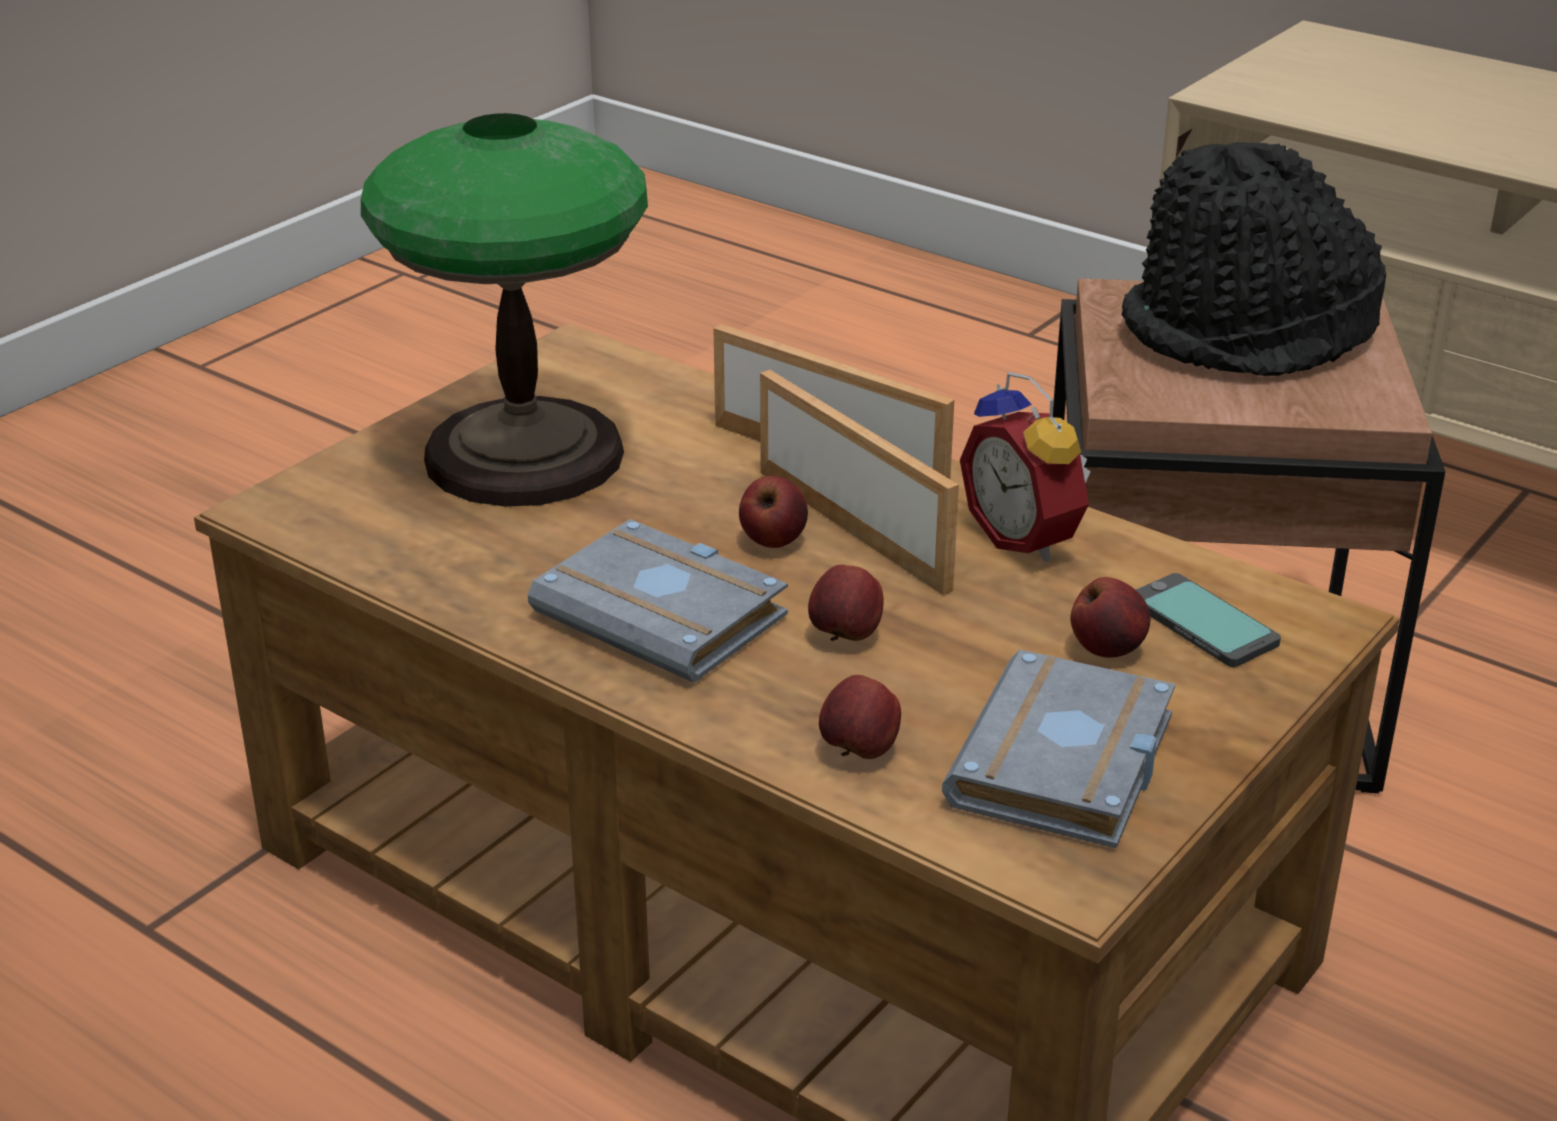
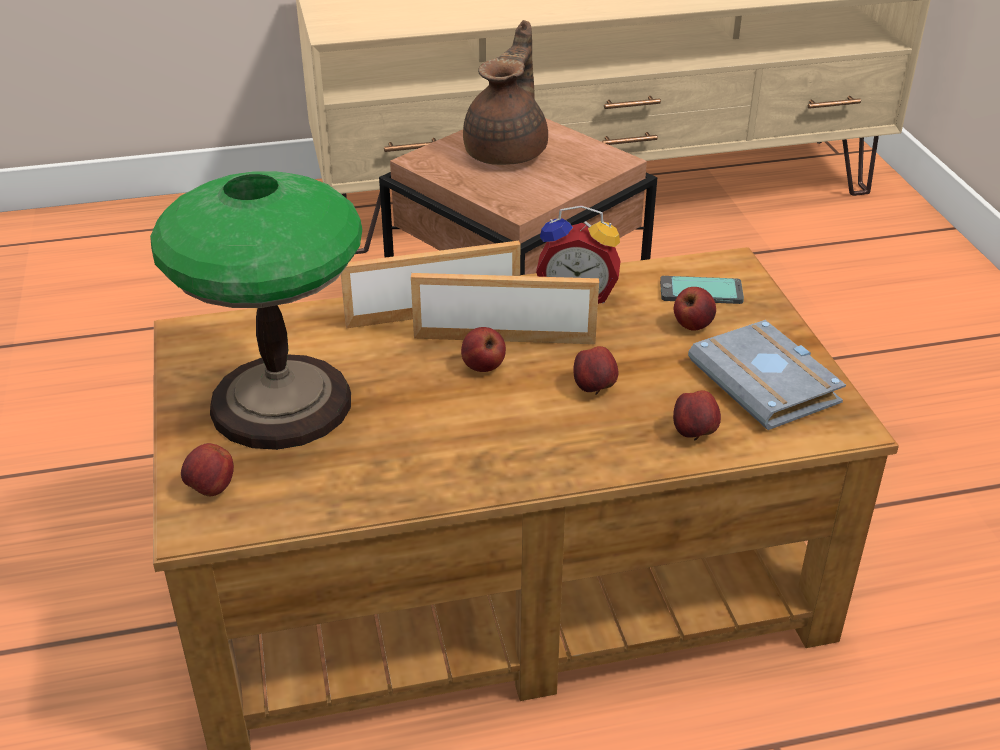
camera: 50 degrees left, 5 degrees up
(334, 488) = (211, 489): none -> apple
(668, 615) = (508, 433): grey book -> none
(1248, 334) = (508, 152): black hat -> brown teapot

